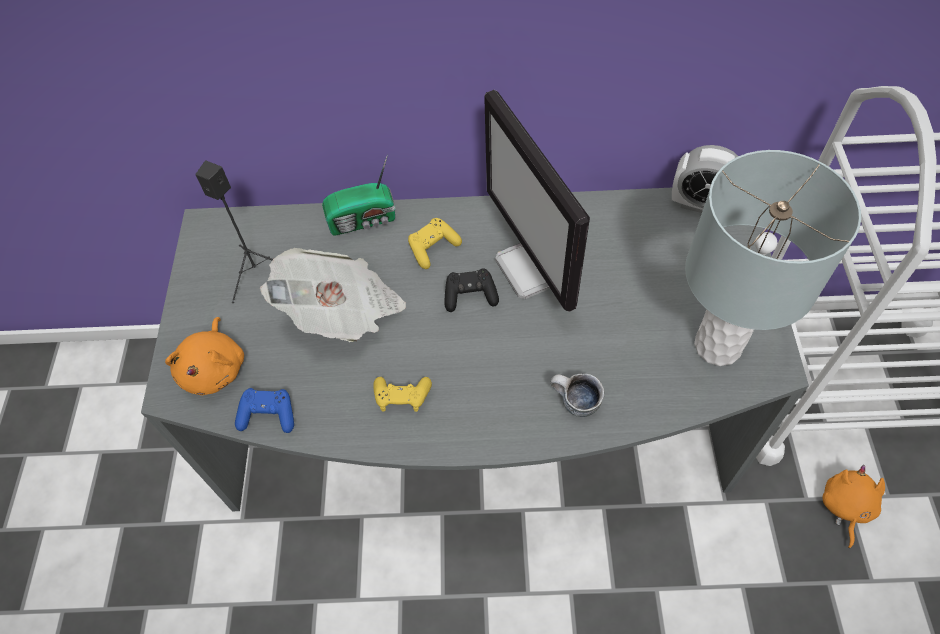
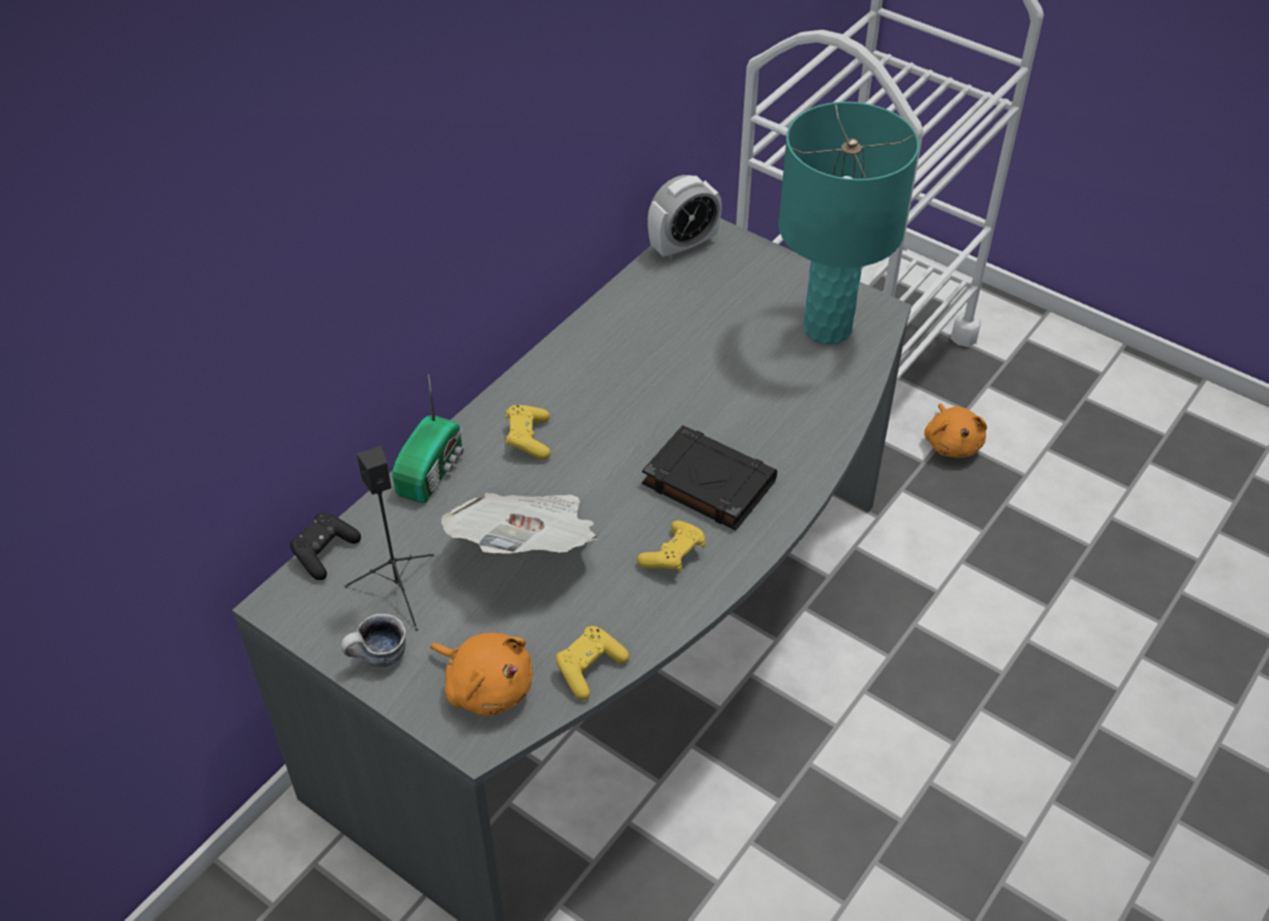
camera: 55 degrees left, 10 degrees down
(268, 415) = (589, 668): blue game controller -> yellow game controller
(470, 295) = (612, 445): black game controller -> black game controller (325, 552)
(487, 372) = (707, 482): none -> black book
(535, 268) = (631, 386): monitor -> none
(574, 403) = (794, 445): mug -> mug (378, 658)
(718, 346) = (828, 328): grey table lamp -> turquoise table lamp
(845, 507) = (952, 443): orange plush toy -> orange plush toy turned 150 degrees counterclockwise

